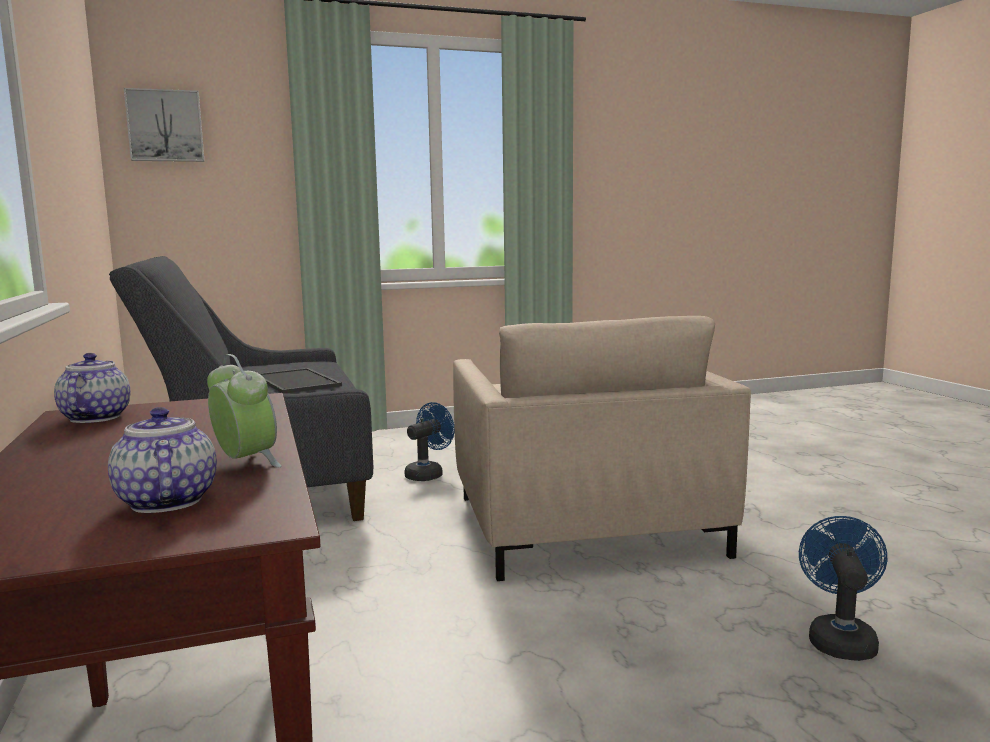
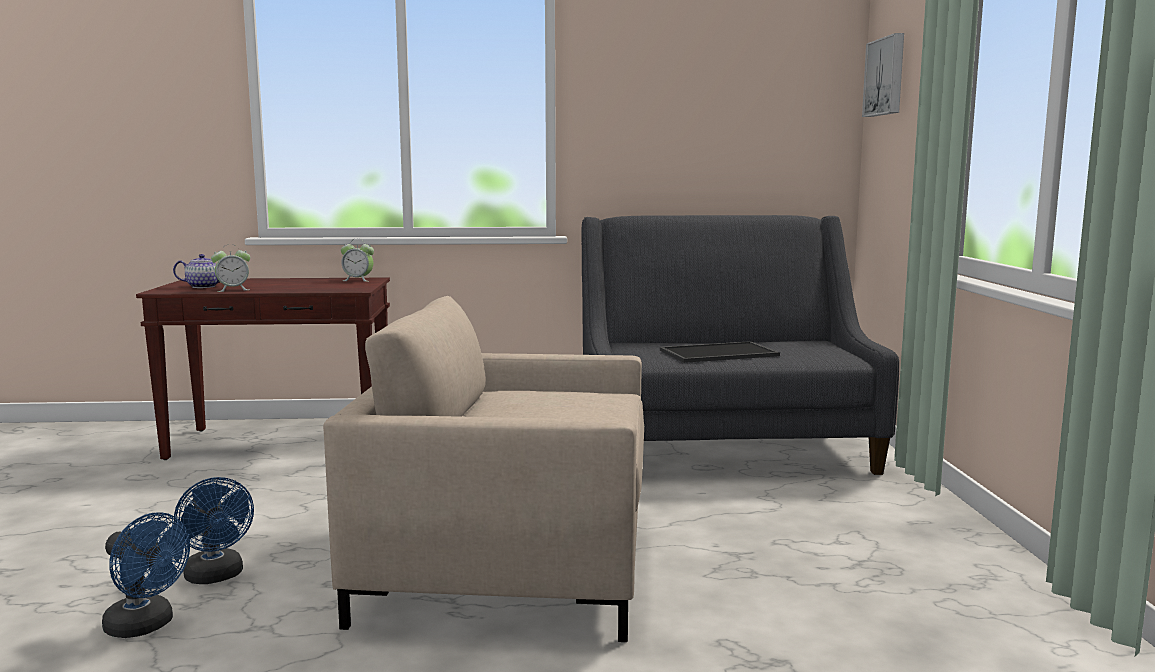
camera: 105 degrees right, 0 degrees up
(95, 417) = (358, 280): teapot -> alarm clock
(428, 474) = (734, 512): blue fan -> blue fan (216, 577)

